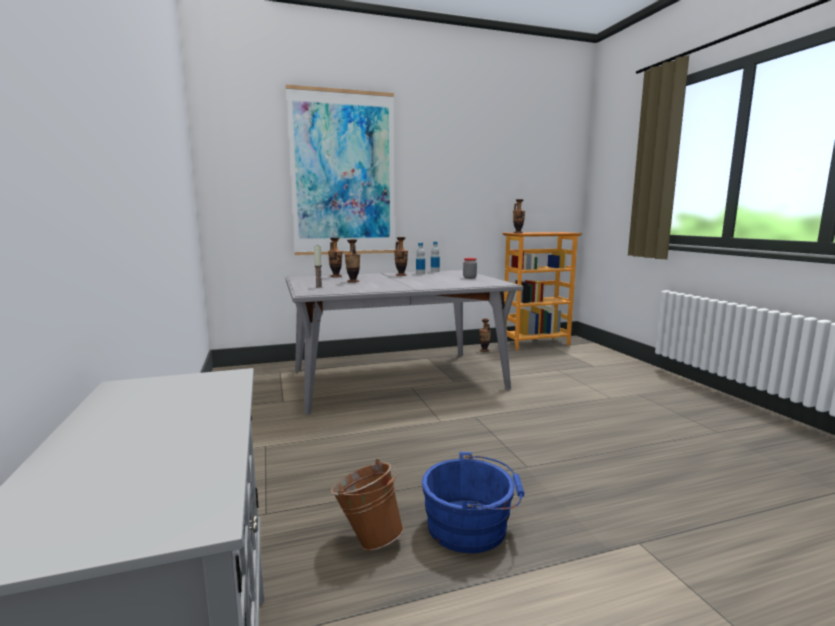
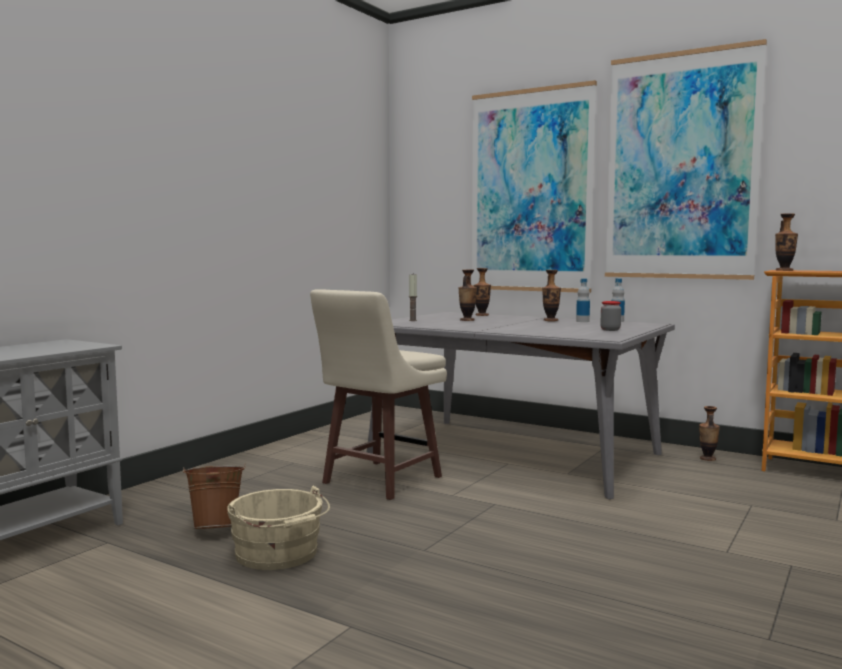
camera: 50 degrees right, 5 degrees down
(372, 432) = (379, 481): none -> beige stool
(450, 165) = (681, 166): none -> picture
(472, 526) = (279, 555): blue bucket -> beige bucket

